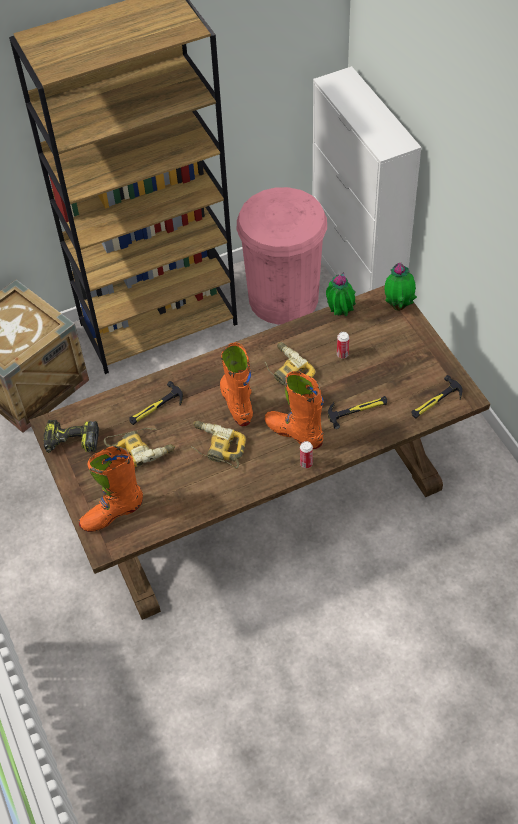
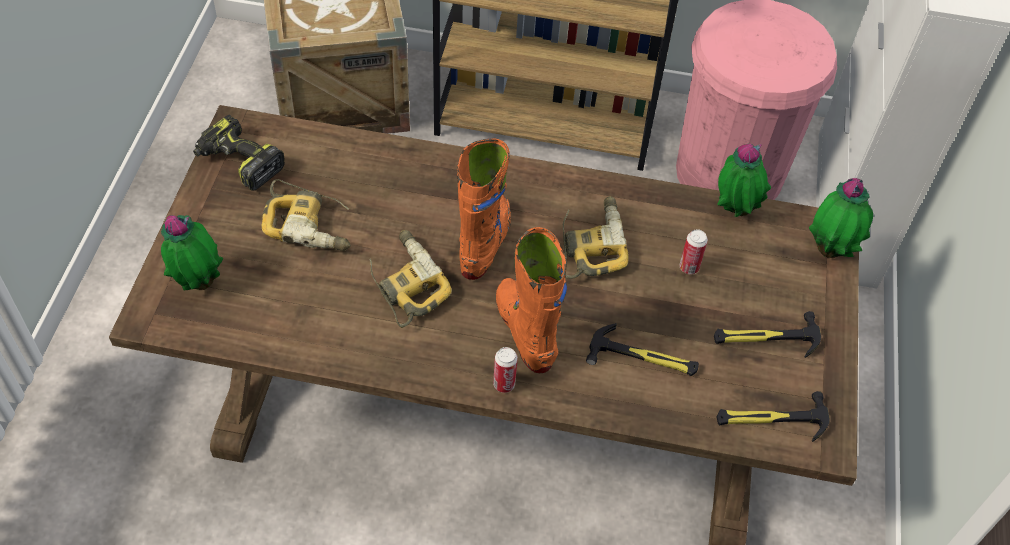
camera: 30 degrees right, 0 degrees up
(112, 514) = (198, 282): orange boot -> potted plant
(155, 407) = (379, 183): hammer -> hammer (765, 338)

